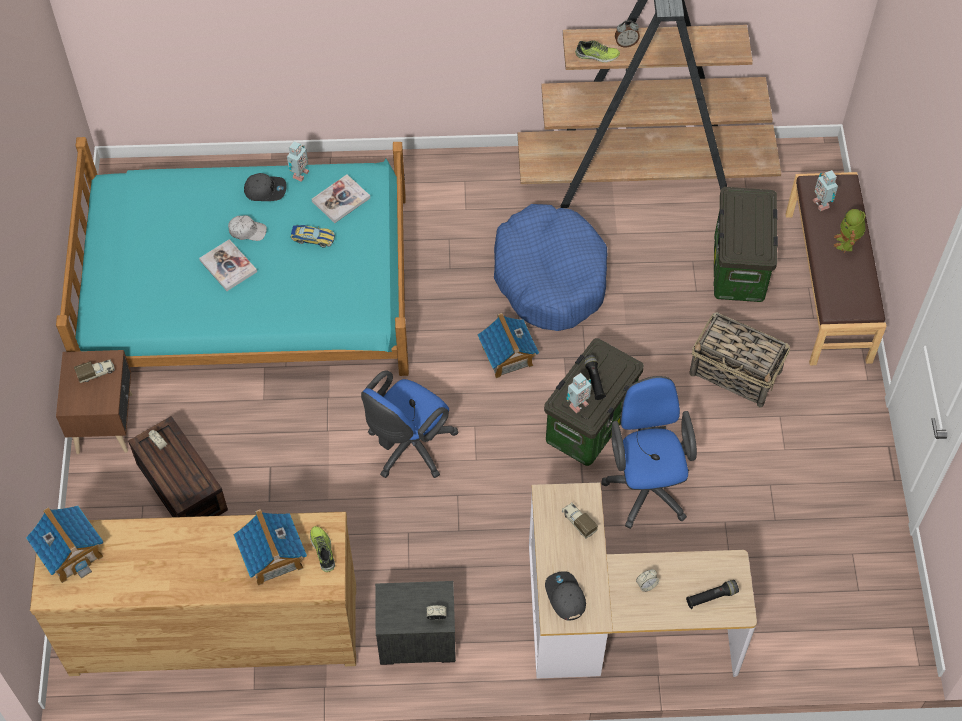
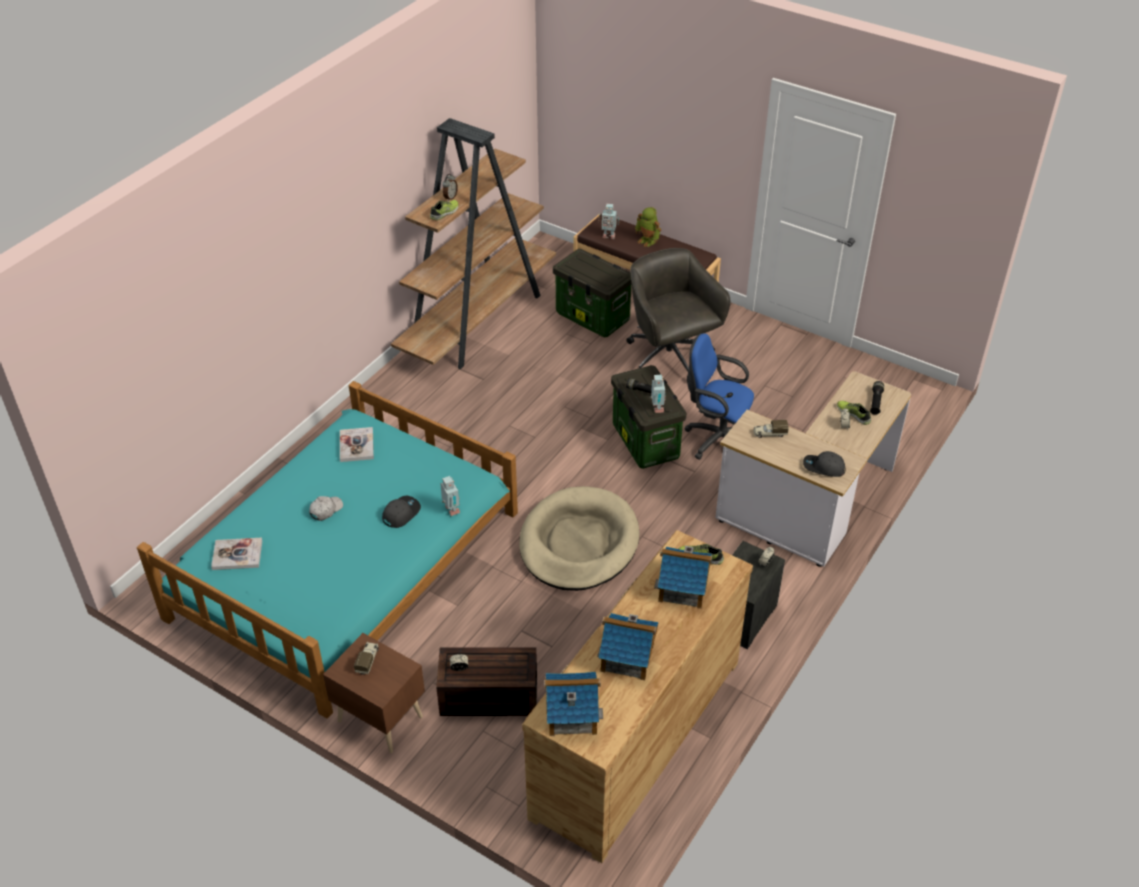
camera: 55 degrees left, 15 degrees down
(228, 266) = (346, 536): book -> book (237, 555)
(265, 190) = (299, 482): grey cap -> grey cap (401, 513)
(299, 174) = (307, 457): toy robot -> toy robot (451, 511)
(313, 238) = (373, 477): toy car -> none
(408, 448) = (578, 543): blue office chair -> beige dog bed
(507, 356) = (553, 454): toy house -> toy house (627, 657)
(550, 277) = (510, 402): blue dog bed -> none
(673, 585) = (854, 414): none -> shoe
(736, 373) = (670, 358): basket -> grey office chair

